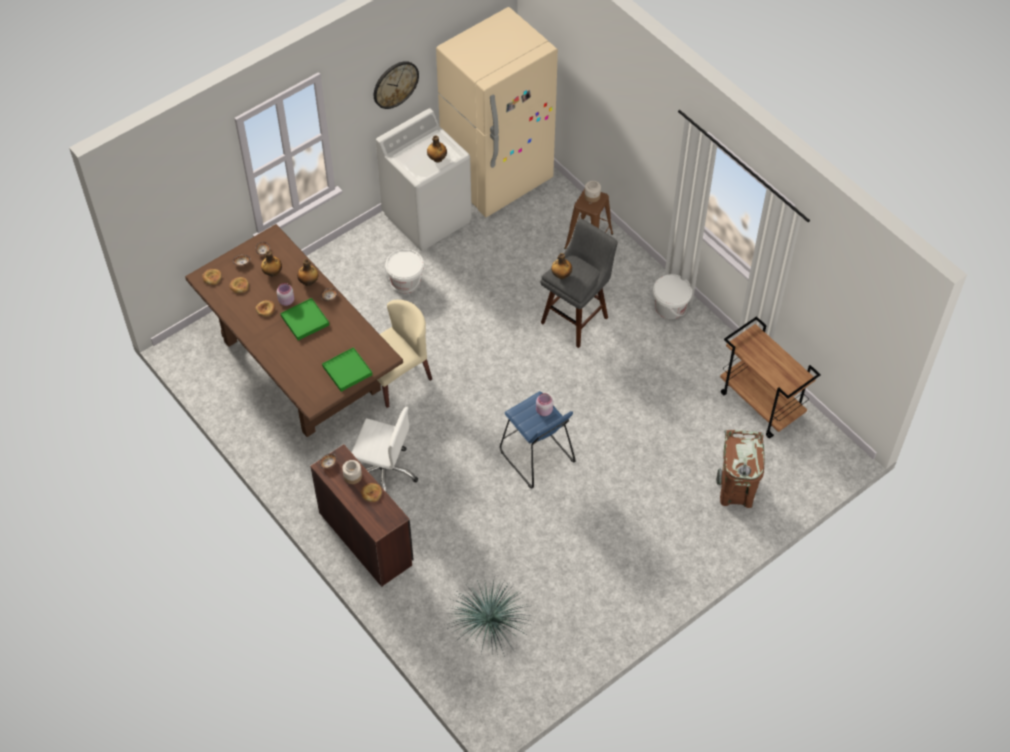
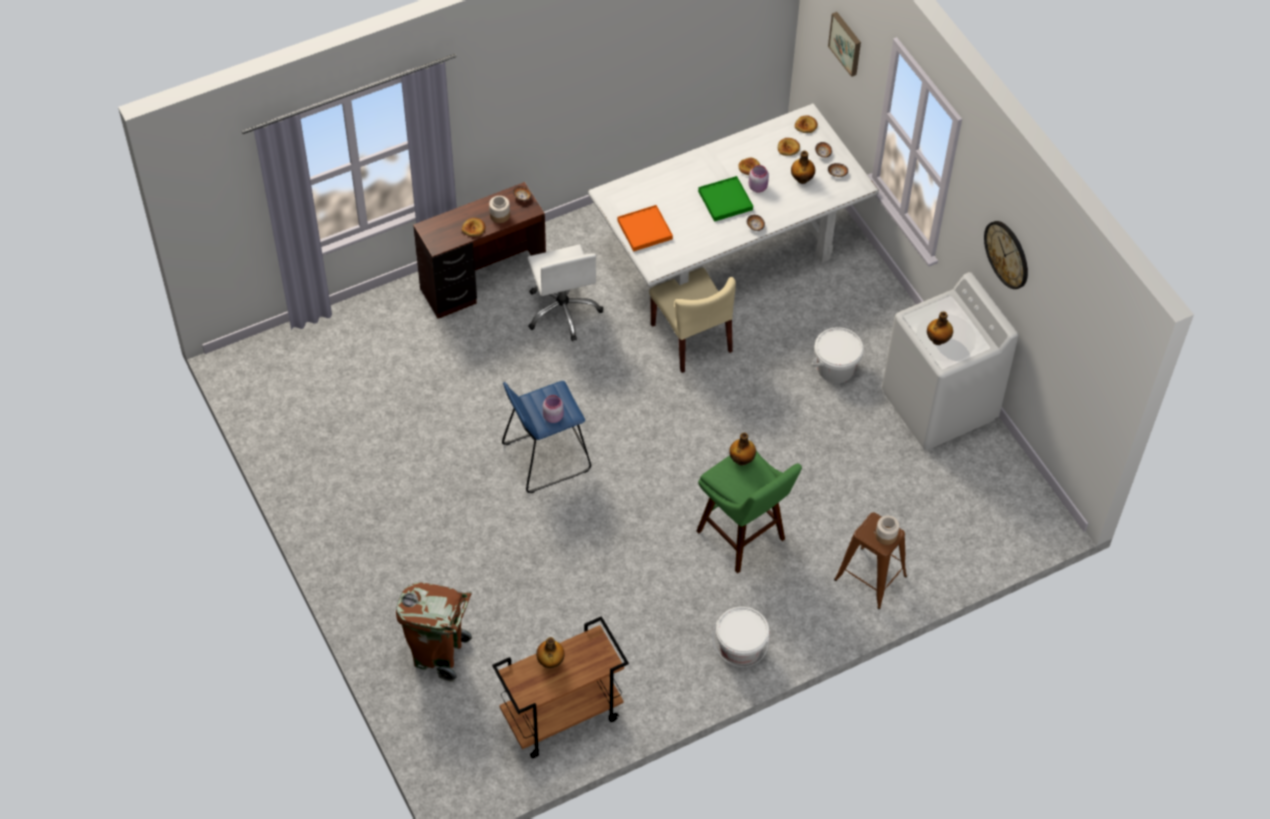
camera: 100 degrees right, 0 degrees up
(190, 195) = (846, 43): none -> picture
(302, 366) = (728, 253): brown dining table -> white dining table
(309, 282) = (781, 210): bottle -> bottle (550, 661)
(347, 371) = (644, 230): green tray -> orange tray
(384, 472) = (563, 310): white office chair -> white office chair turned 45 degrees counterclockwise
(489, 622) = (347, 376): potted plant -> none
(498, 179) = (995, 493): beige fridge -> none
(576, 318) = (743, 538): grey stool -> green stool

